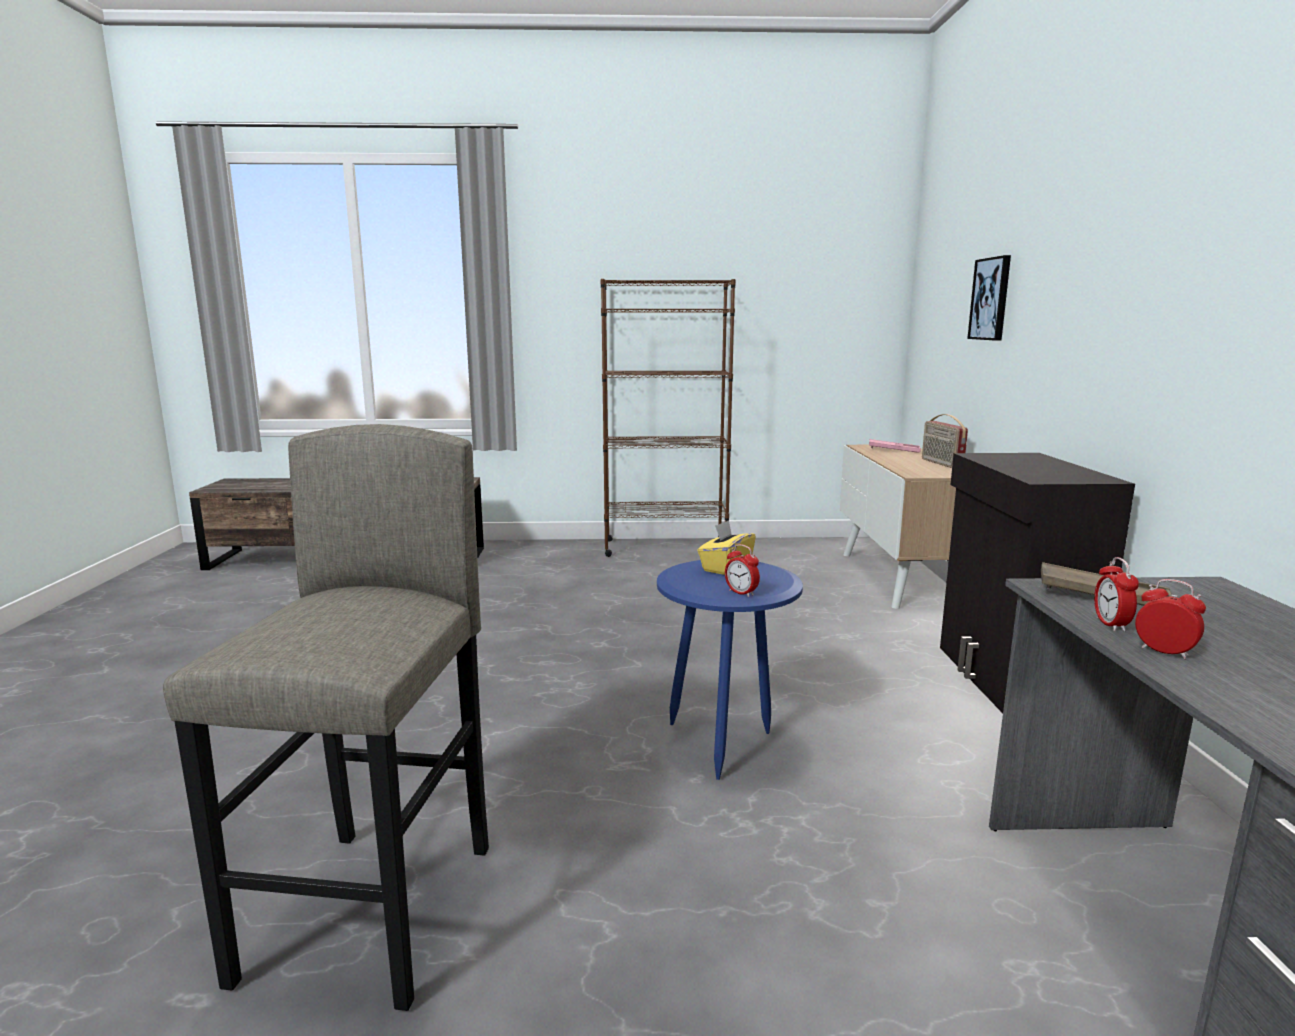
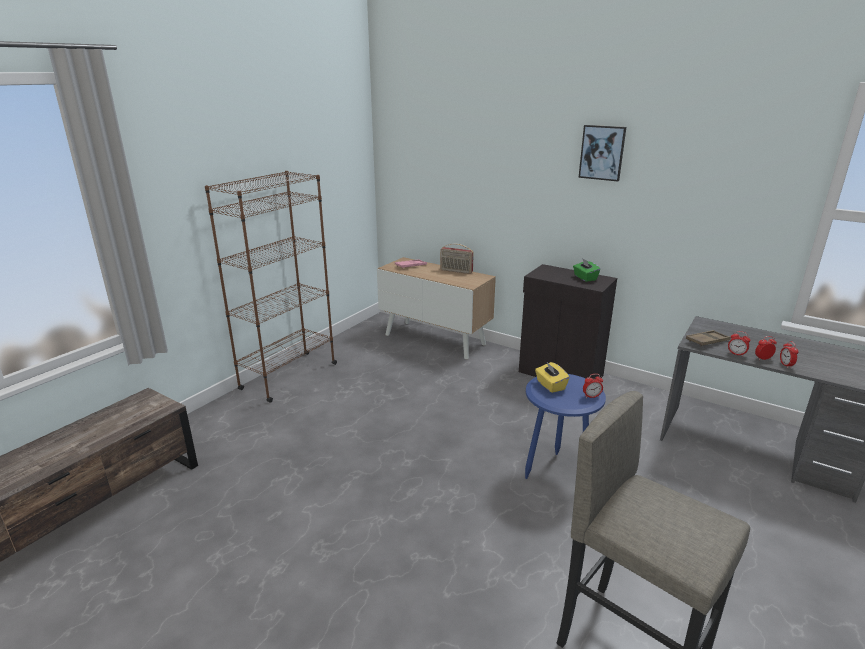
camera: 55 degrees left, 10 degrees up
(991, 299) = (476, 178): picture -> picture (602, 152)
(1058, 471) = (585, 278): none -> green tissue box
(1198, 678) = (785, 365): none -> alarm clock

